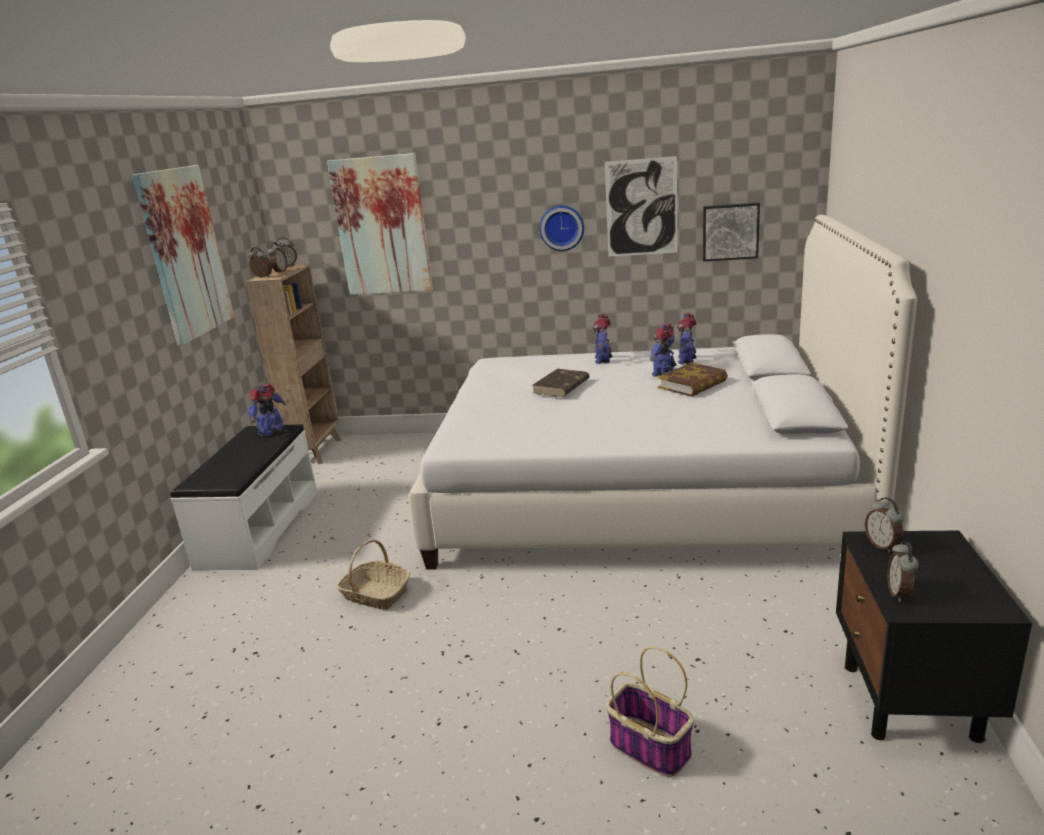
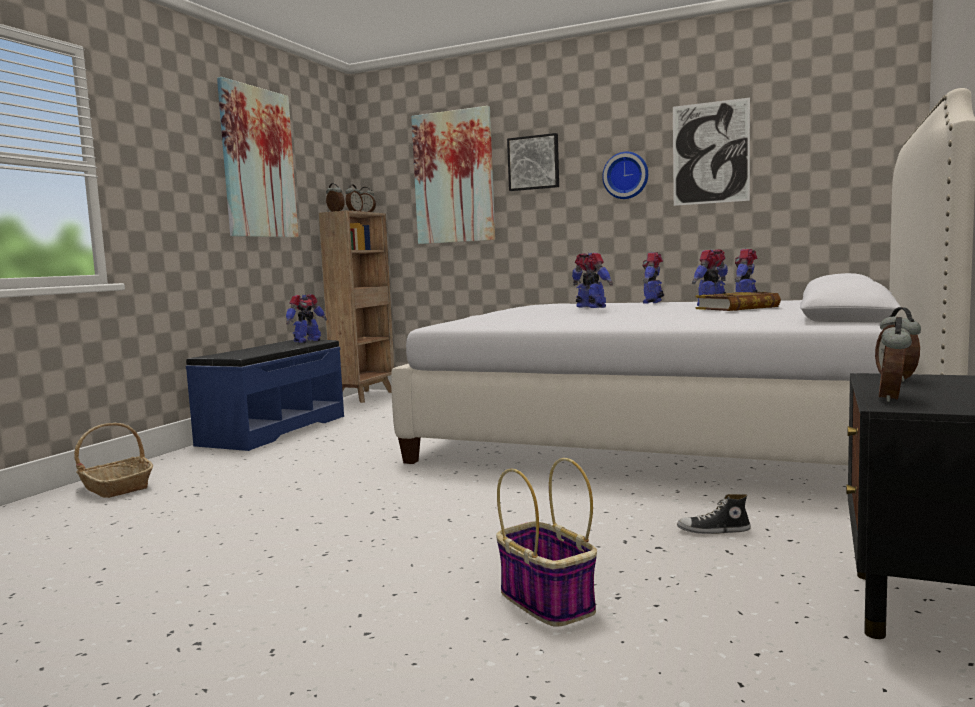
camera: 15 degrees right, 15 degrees down
(258, 528) = (273, 430): white bench -> blue bench
(375, 594) = (340, 473): basket -> basket (116, 487)
(561, 386) = (590, 307): brown book -> toy robot
(728, 628) = (713, 530): none -> shoe
(730, 231) = (810, 177): picture -> picture (534, 163)

